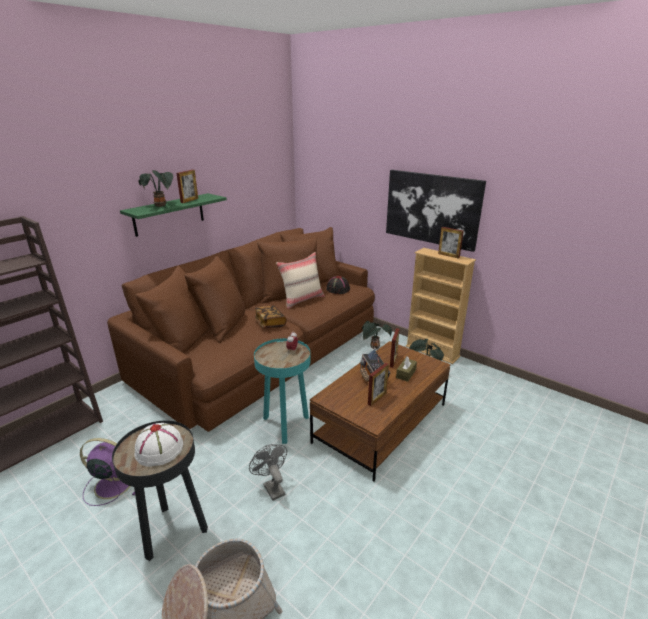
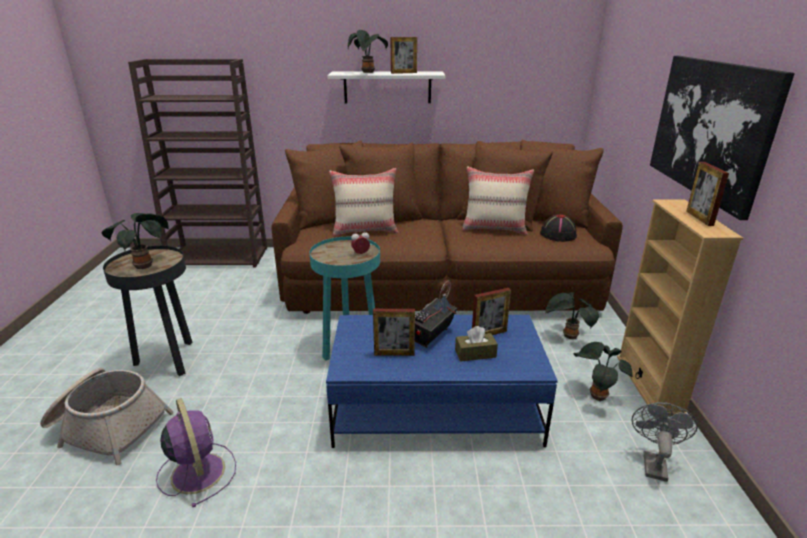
camera: 50 degrees right, 0 degrees up
(112, 484) = (196, 308): purple fan -> purple fan (197, 471)
(159, 449) = (145, 265): white hat -> potted plant
(169, 214) = (387, 87): green shelf -> white shelf
(230, 337) = (365, 231): none -> beige pillow
(270, 323) = (420, 235): book -> none
(271, 487) = (260, 382): grey fan -> grey fan (653, 462)
(381, 423) = (435, 407): brown coffee table -> blue coffee table

